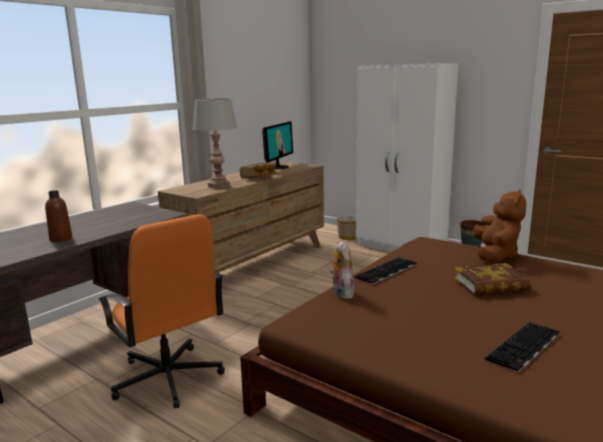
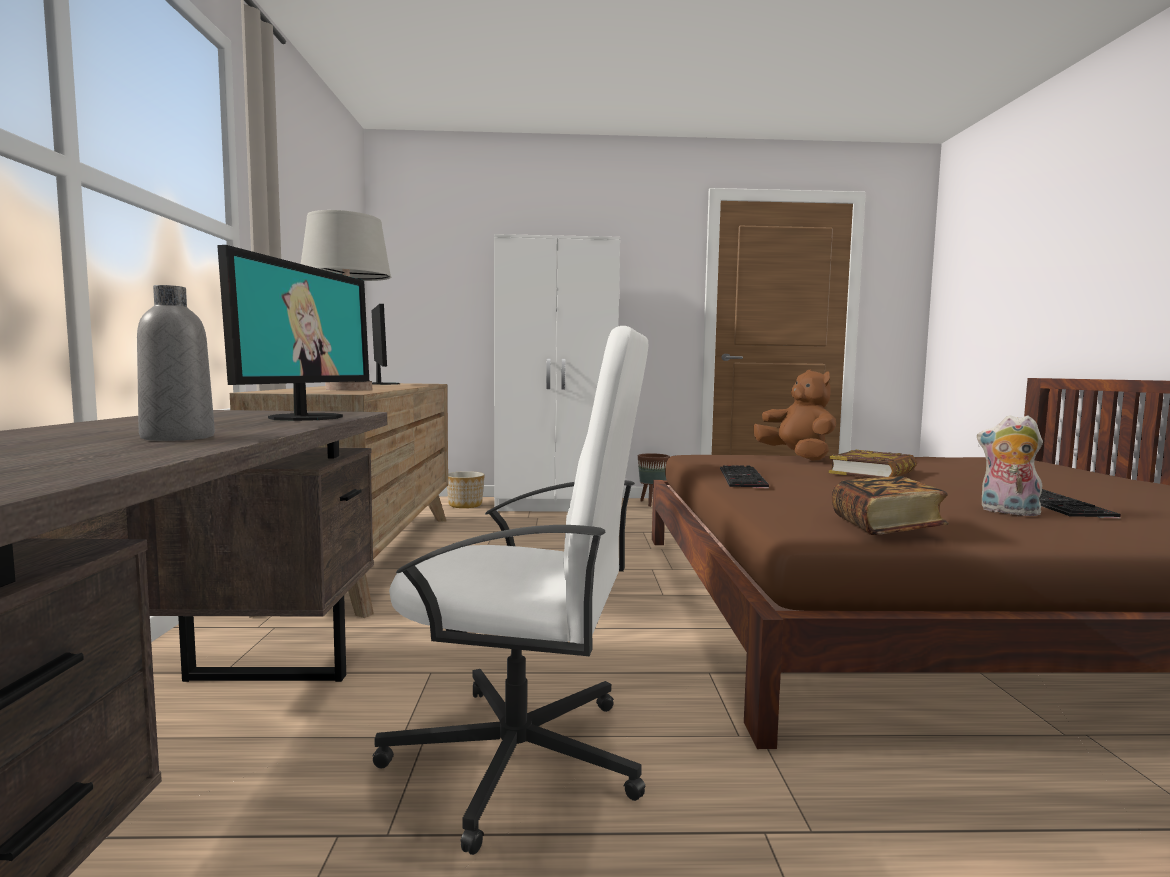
camera: 40 degrees left, 10 degrees down
(61, 239) = (178, 437): brown bottle -> grey bottle
(139, 219) = (304, 417): none -> monitor
(168, 378) = (520, 758): orange office chair -> white office chair
(259, 178) = (393, 387): book -> book (885, 528)
(341, 293) = (765, 500): plush toy -> plush toy (1007, 512)

